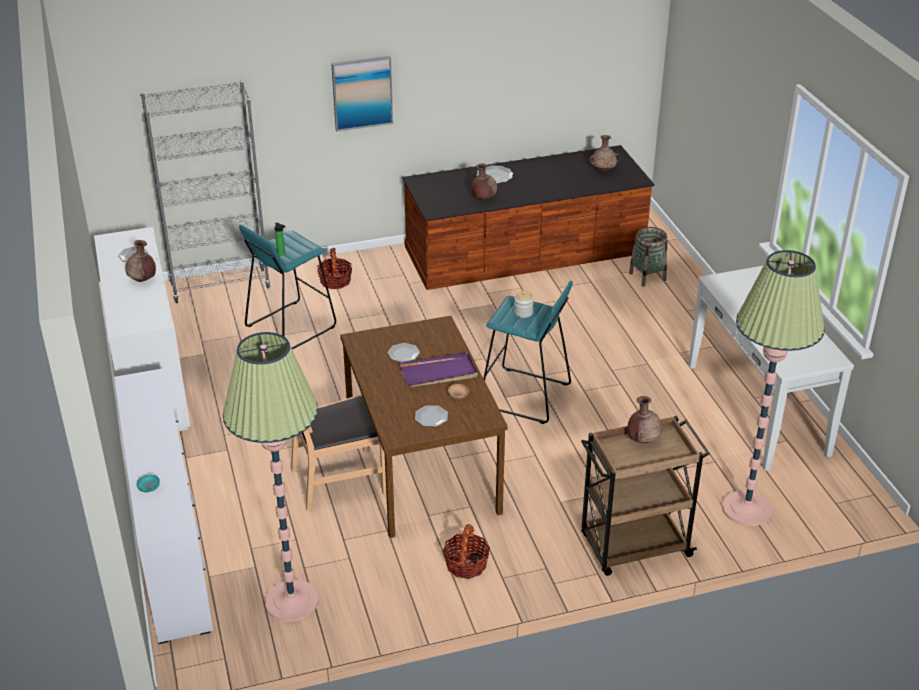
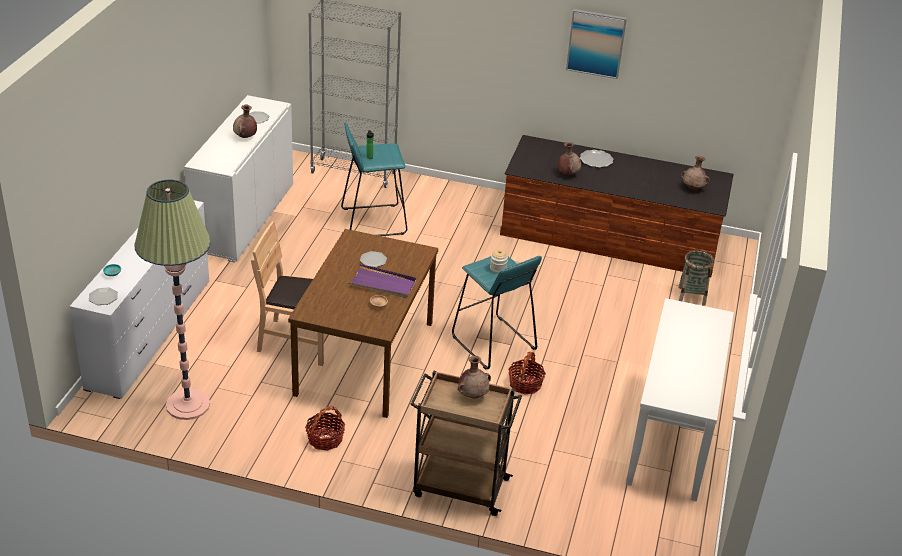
camera: 30 degrees right, 0 degrees up
(335, 281) = (438, 201): basket -> basket (525, 384)
(362, 93) = (500, 51): picture -> picture (596, 43)
(431, 417) = (343, 311): plate -> plate (103, 297)
(746, 508) = (578, 504): floor lamp -> none

